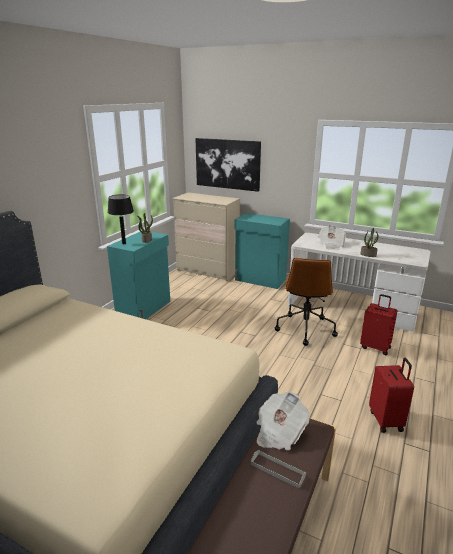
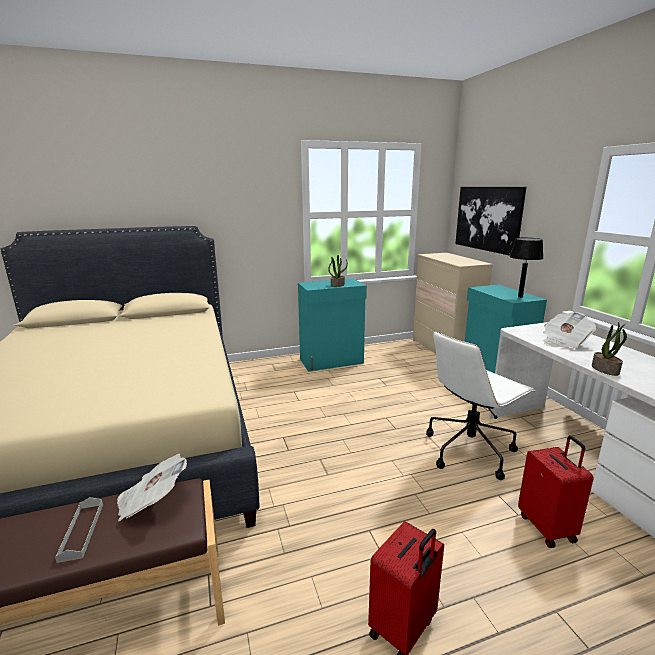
camera: 45 degrees right, 5 degrees down
(124, 243) = (313, 283): black table lamp -> black table lamp (520, 297)
(305, 328) = (470, 450): brown office chair -> white office chair

